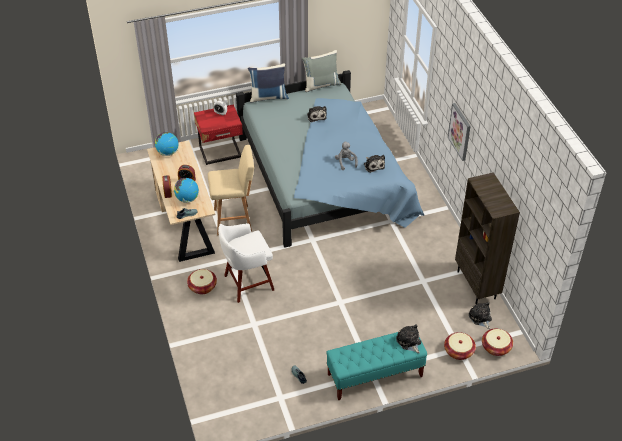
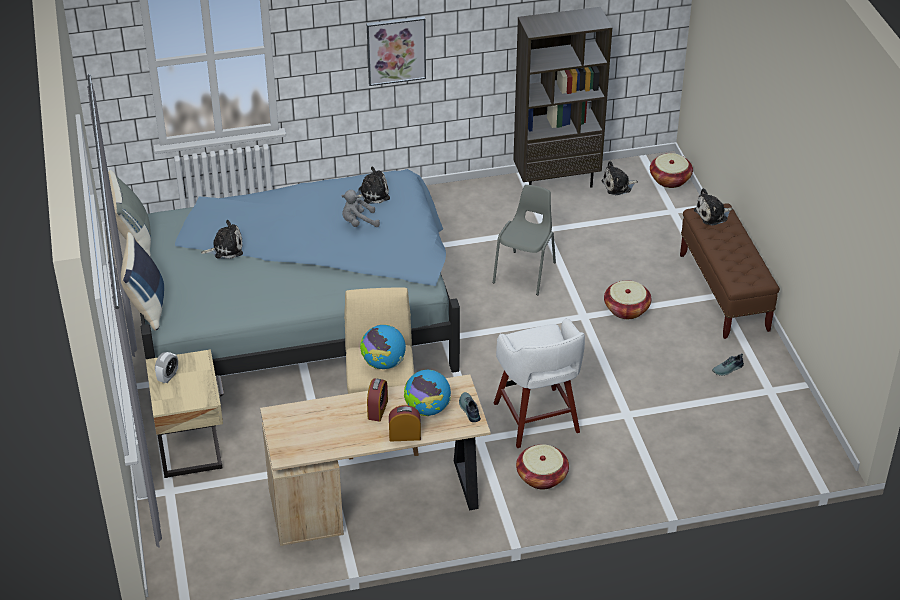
camera: 85 degrees left, 5 degrees down
(168, 152) = (291, 437): globe -> globe (383, 363)
(221, 153) = (192, 447): red nightstand -> beige nightstand
(374, 376) = (724, 293): turquoise bench -> brown bench
(378, 273) = (525, 272): none -> grey chair
(458, 351) = (677, 212): basket -> basket (626, 309)

